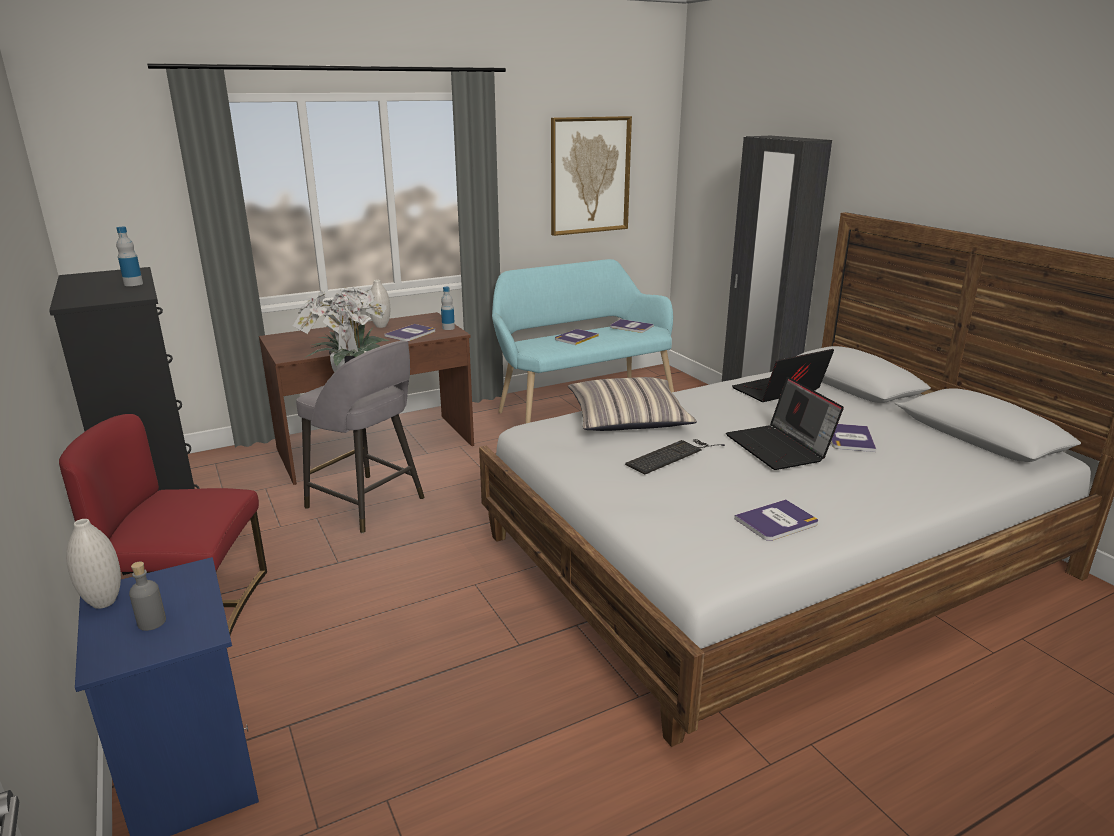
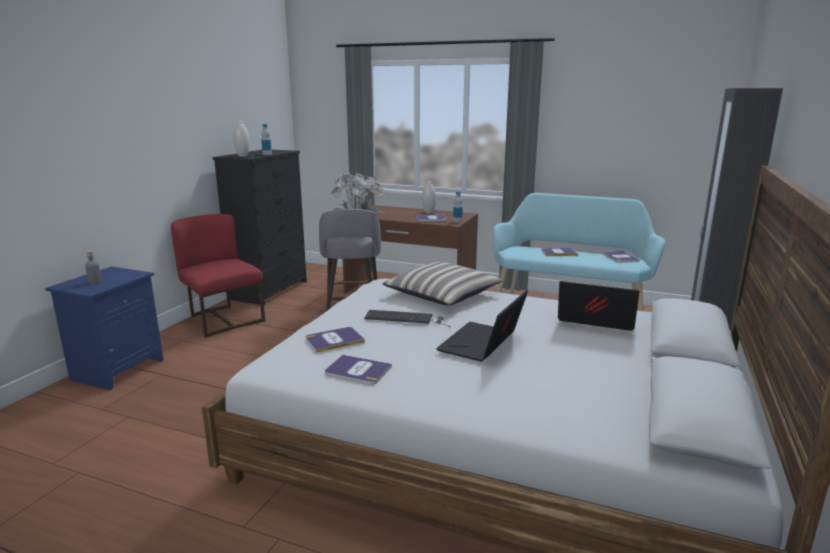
camera: 50 degrees right, 5 degrees down
(104, 602) = (104, 271): white vase -> white vase (242, 156)
(589, 175) = (635, 126): picture -> none
(850, 438) = (555, 364): book -> book (334, 340)

